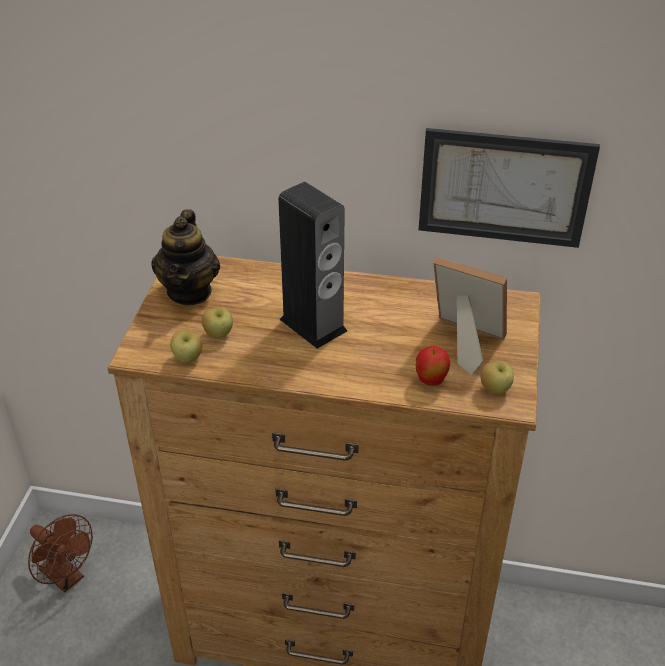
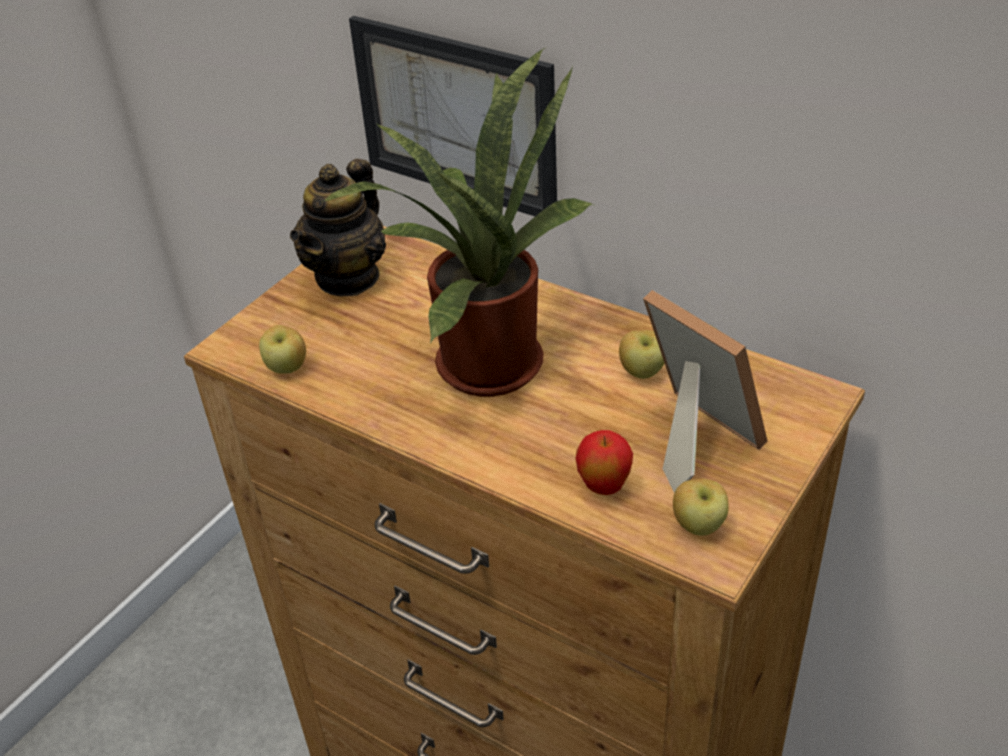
camera: 25 degrees right, 0 degrees up
(67, 577) = (240, 622): brown fan -> none
(219, 334) = (347, 344): apple -> apple (642, 372)
(313, 325) = (482, 360): speaker -> potted plant
(504, 187) = (817, 201): picture -> picture (456, 117)

